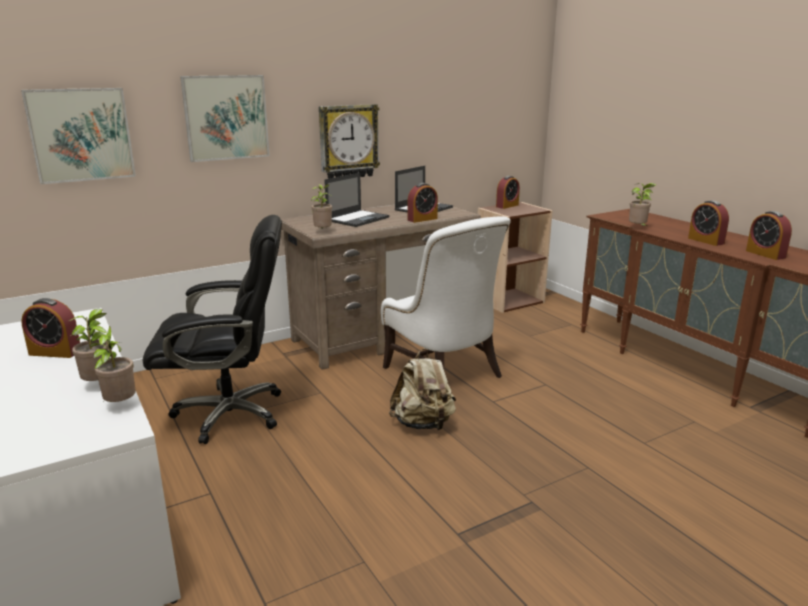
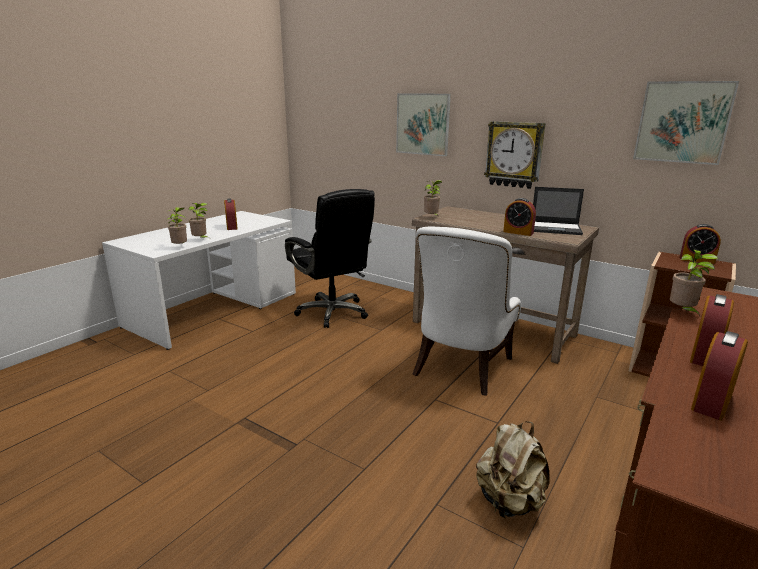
camera: 65 degrees right, 0 degrees up
(81, 135) = (347, 127): picture -> picture (682, 122)
(358, 219) = (483, 219): laptop -> none
(423, 424) = (371, 375): beige backpack -> beige backpack (509, 502)

